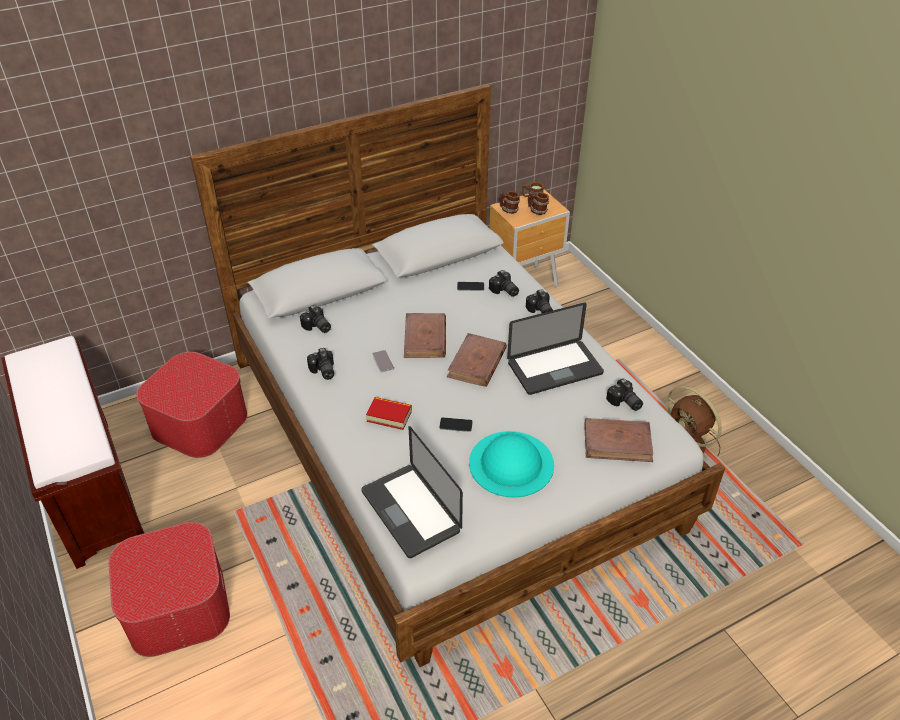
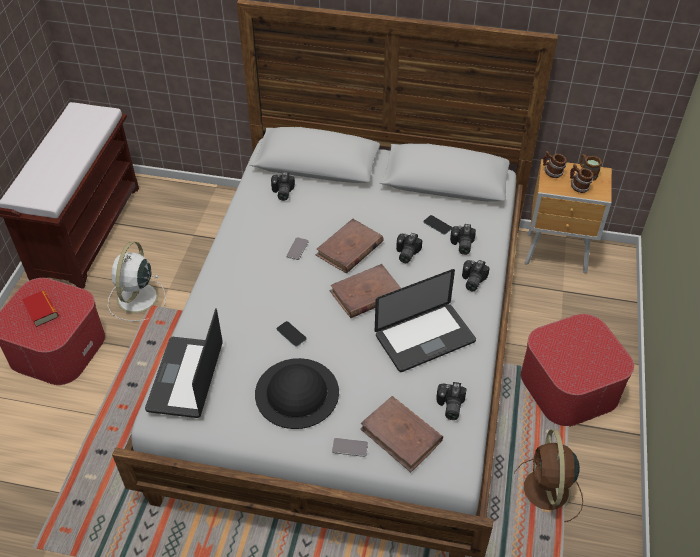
camera: 40 degrees right, 5 degrees up
(199, 422) = (192, 224): ottoman -> ottoman (568, 386)
(214, 514) = (137, 299): none -> white fan
(322, 371) = (247, 230): camera -> camera (405, 253)
(389, 416) = (253, 295): book -> book (41, 311)
(511, 463) = (297, 392): turquoise hat -> black hat
(555, 368) = (425, 338): laptop -> laptop turned 45 degrees counterclockwise
(594, 475) = (350, 447): none -> phone

